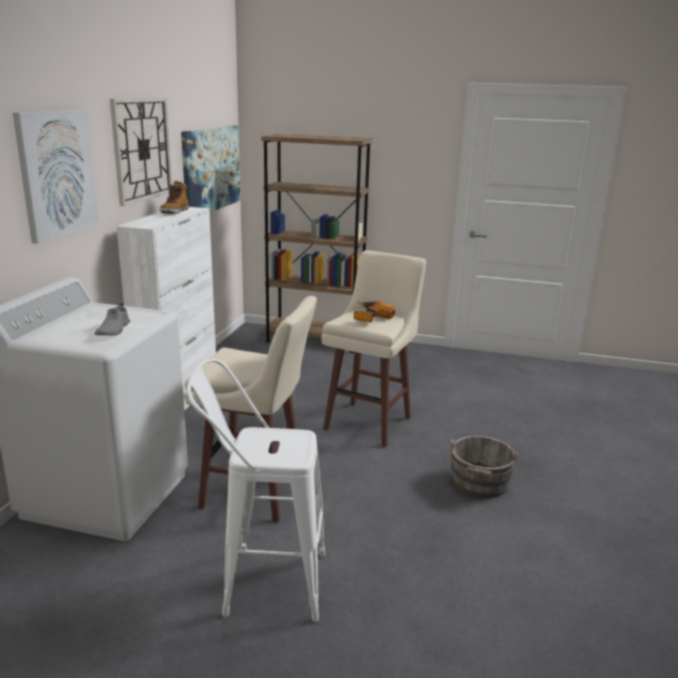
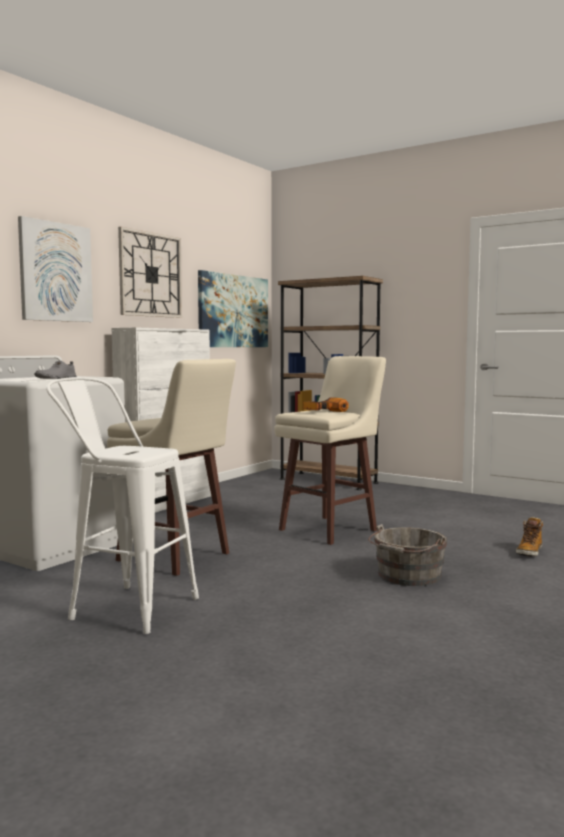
camera: 20 degrees right, 15 degrees down
(175, 212) = (175, 328): boot -> boot (529, 552)

